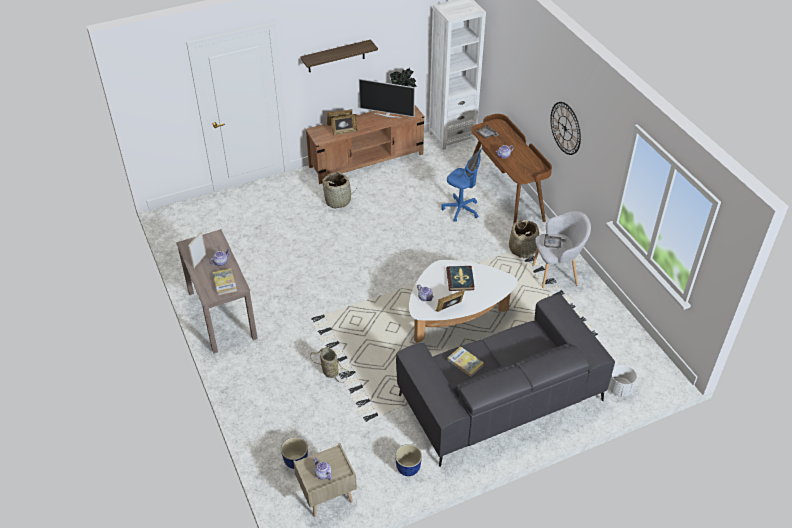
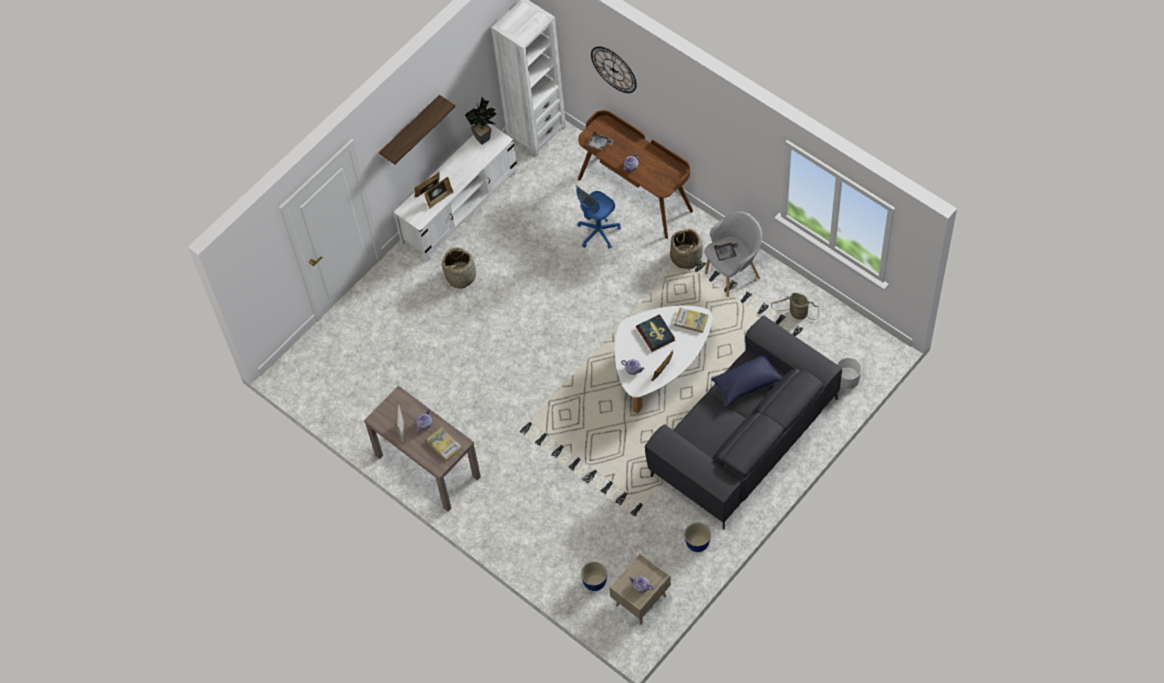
camera: 20 degrees left, 15 degrees up
(329, 371) = (571, 480): basket -> basket (797, 313)
(367, 160) = (460, 207): brown tv stand -> white tv stand
(387, 115) = (472, 154): television -> none
(461, 210) = (598, 232): blue office chair -> blue office chair turned 120 degrees clockwise
(465, 362) = (707, 424): book -> book (691, 321)
(520, 345) = (747, 383): none -> blue pillow
(565, 128) = (697, 131): wall clock -> wall clock (613, 69)

